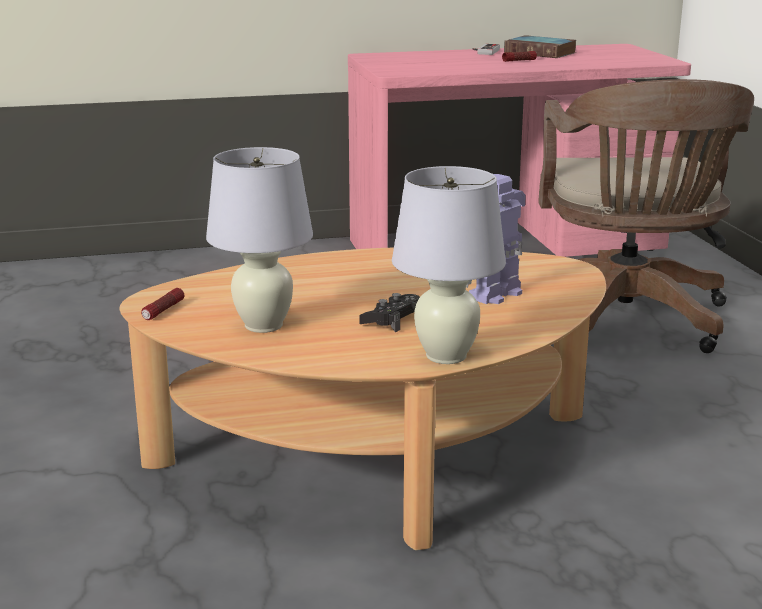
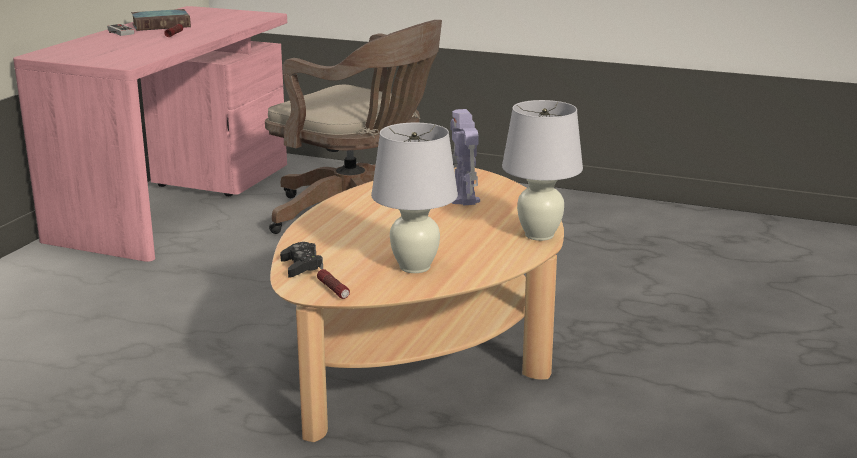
camera: 55 degrees left, 0 degrees up
(393, 320) = (464, 232): black game controller -> black game controller (301, 266)

